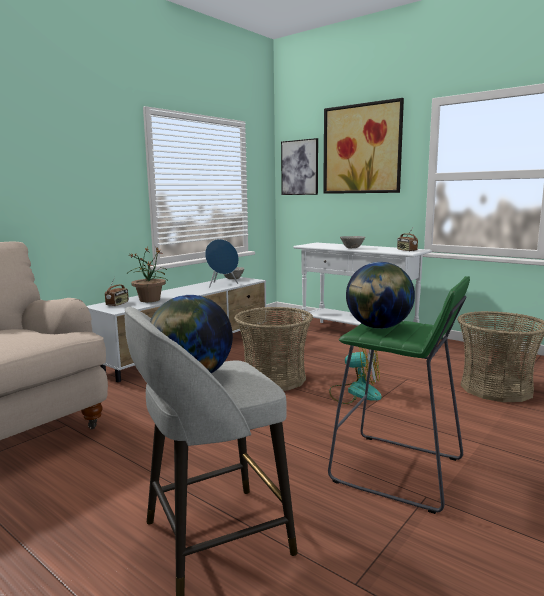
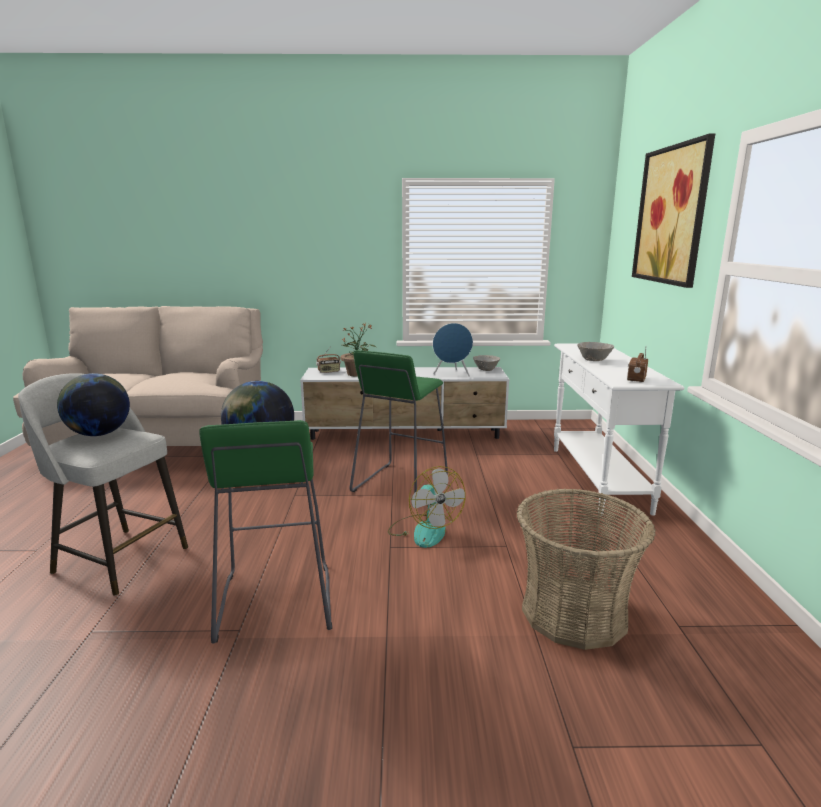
camera: 50 degrees right, 5 degrees up
(274, 379) = (399, 485): basket -> green stool
(300, 167) = (624, 237): picture -> none

